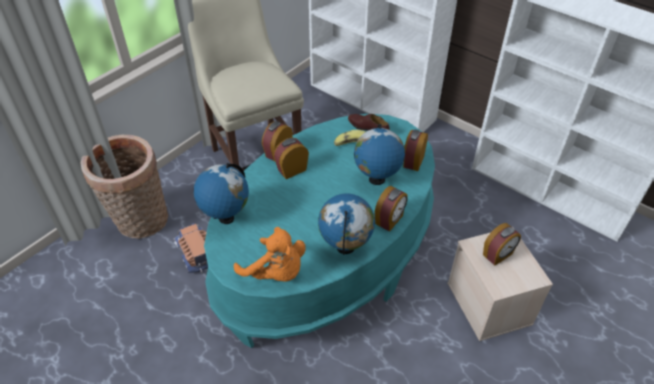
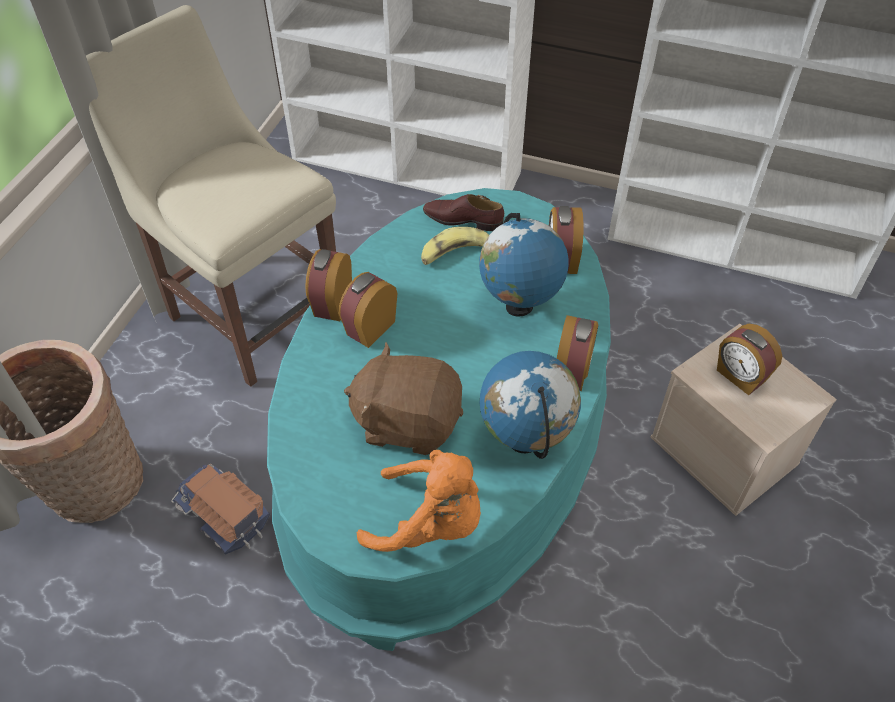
camera: 20 degrees left, 5 degrees up
(226, 217) = (296, 449): globe -> none
(288, 220) = (407, 421): none -> brown plush toy
(498, 255) = (740, 376): alarm clock -> alarm clock turned 105 degrees clockwise

